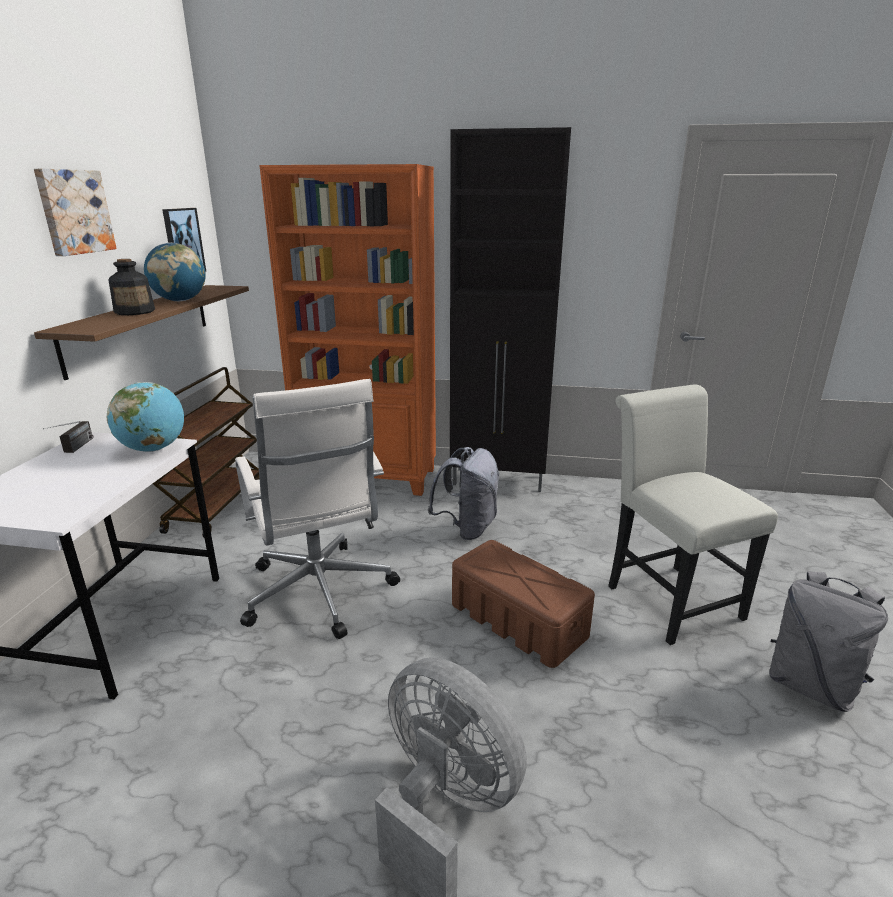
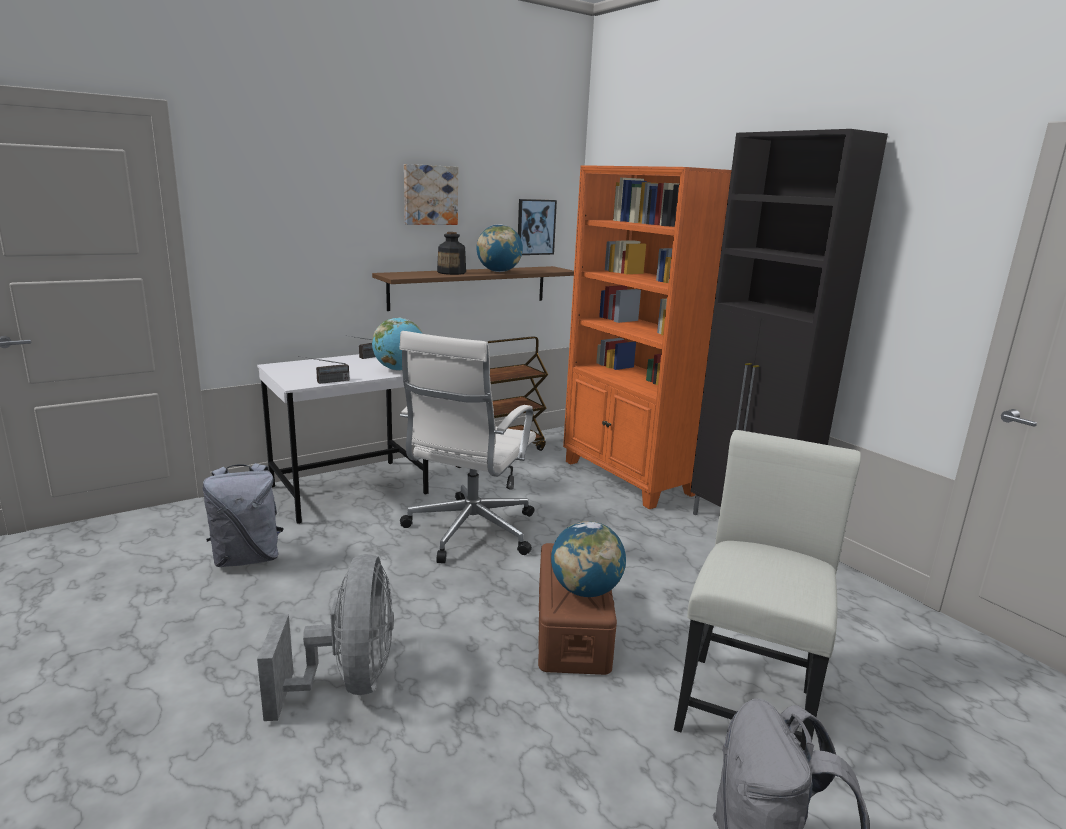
camera: 45 degrees right, 5 degrees down
(93, 499) = (325, 382): none -> radio
(467, 528) = (646, 549): grey backpack -> grey backpack (247, 558)
(543, 580) = (586, 591): none -> globe

